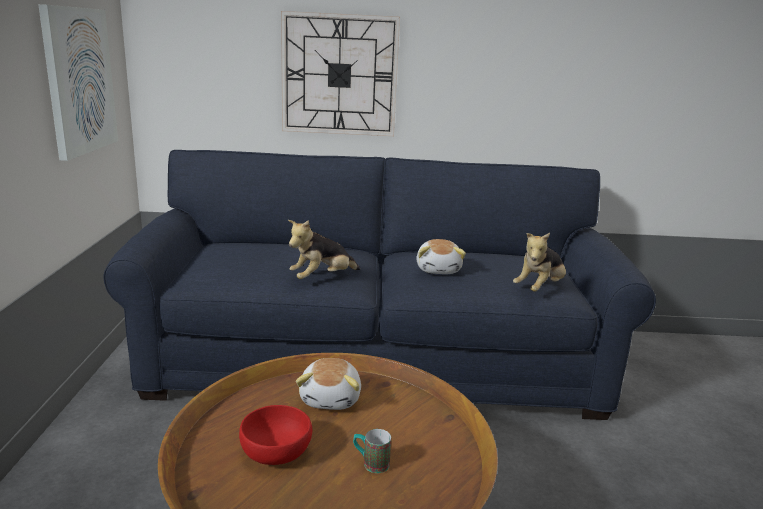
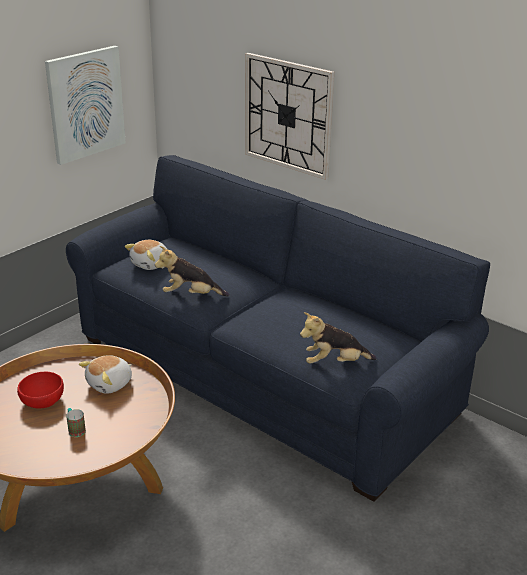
camera: 40 degrees right, 10 degrees up
(439, 269) = (281, 317): plush toy -> plush toy (151, 264)

